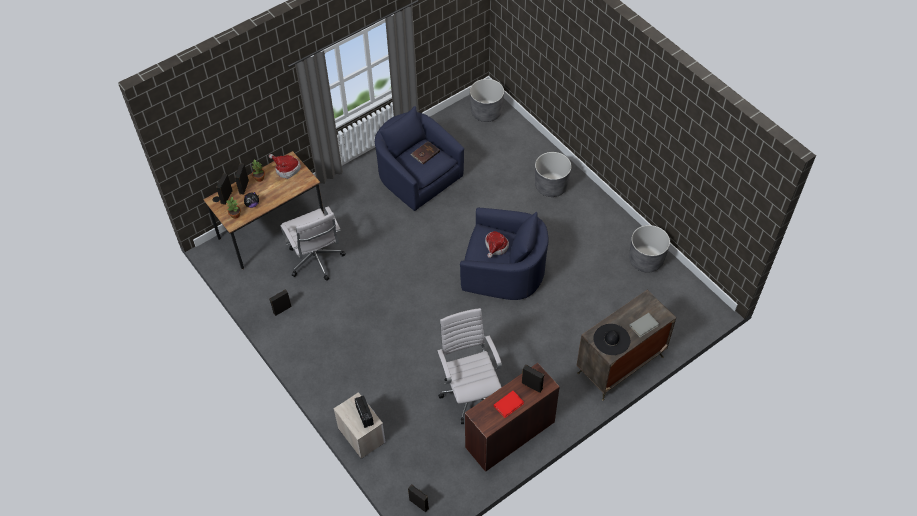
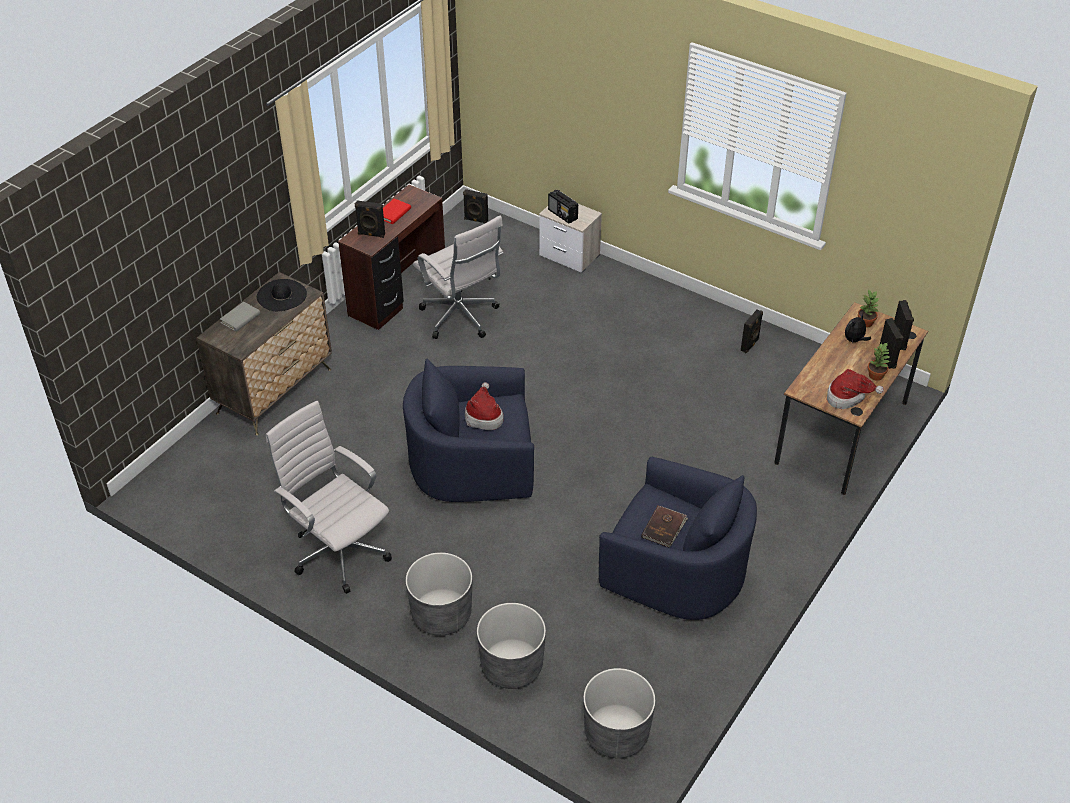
camera: 160 degrees right, 10 degrees down
(316, 261) = (747, 408): white office chair -> white office chair (339, 552)
(646, 260) = (255, 533): grey planter -> grey planter (511, 666)

